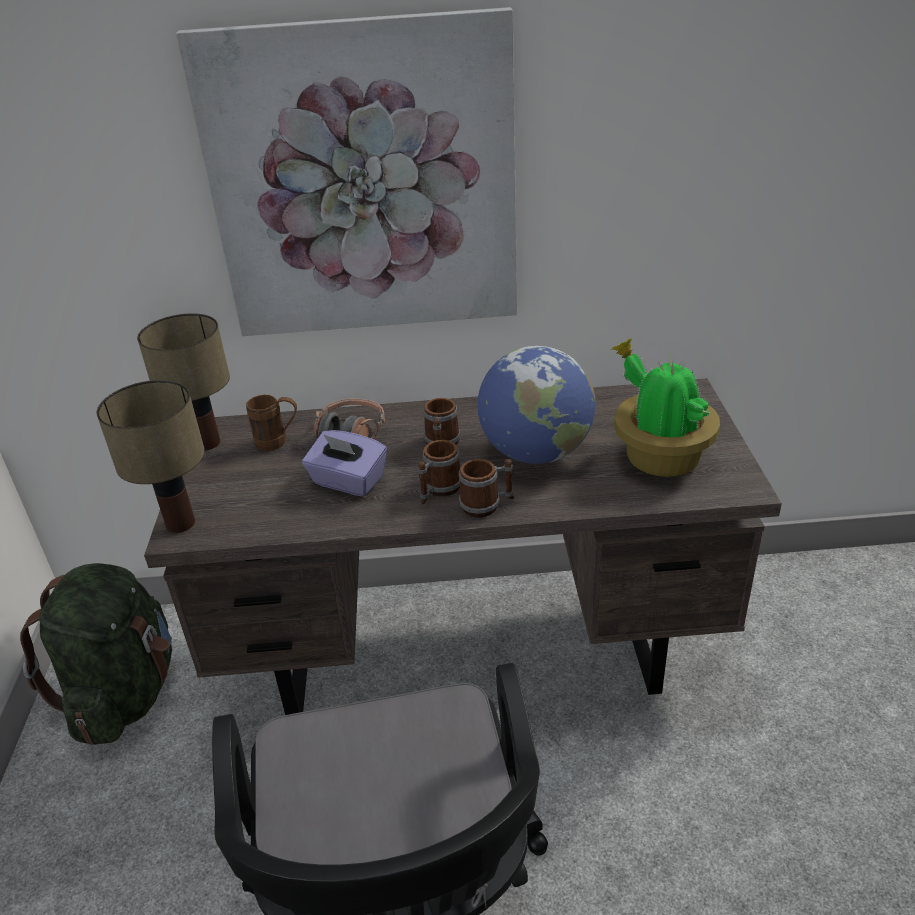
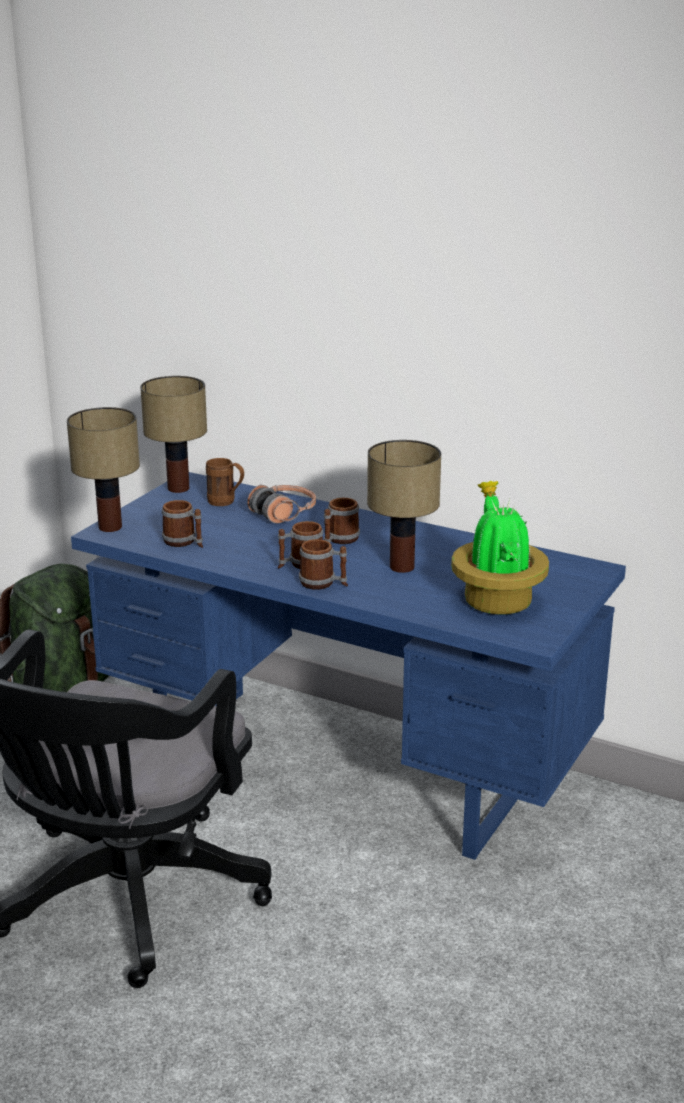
camera: 30 degrees right, 10 degrees down
(287, 511) = (184, 542): none -> mug
(348, 482) = (244, 540): purple tissue box -> none
(364, 183) = (341, 303): picture -> none
(472, 650) = (345, 767): brown desk -> blue desk
(536, 453) = (403, 567): globe -> table lamp

